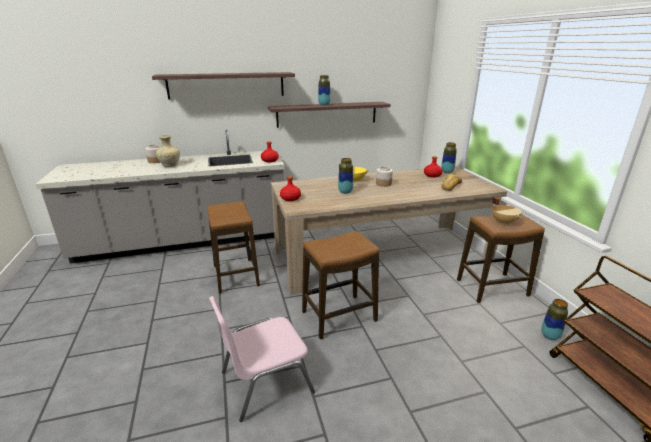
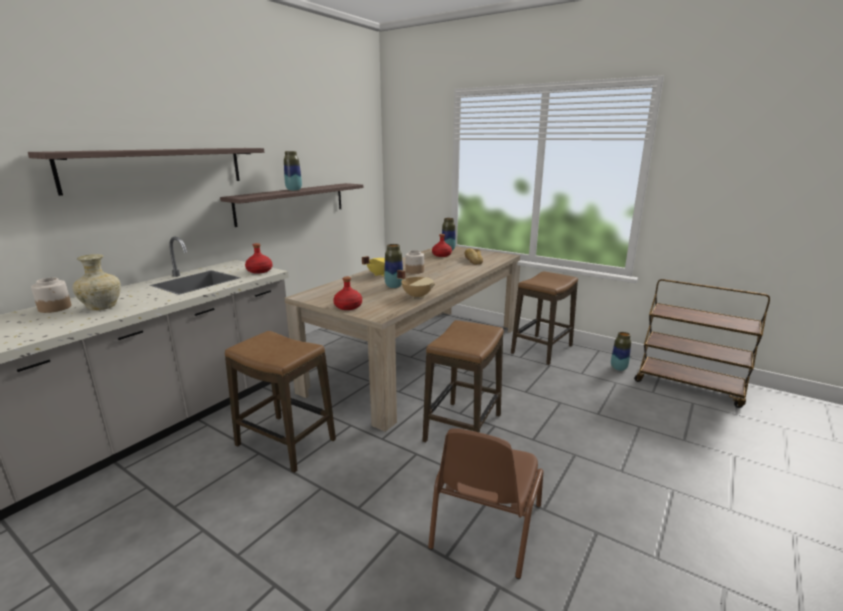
camera: 40 degrees left, 5 degrees down
(265, 381) = (484, 527): pink chair -> brown chair
(504, 222) = (547, 280): beige cooking pot -> beige cooking pot (417, 296)

